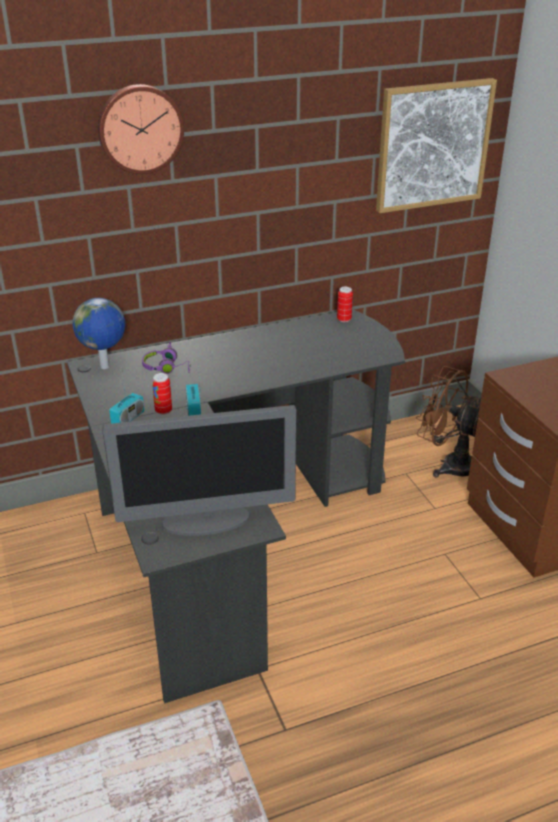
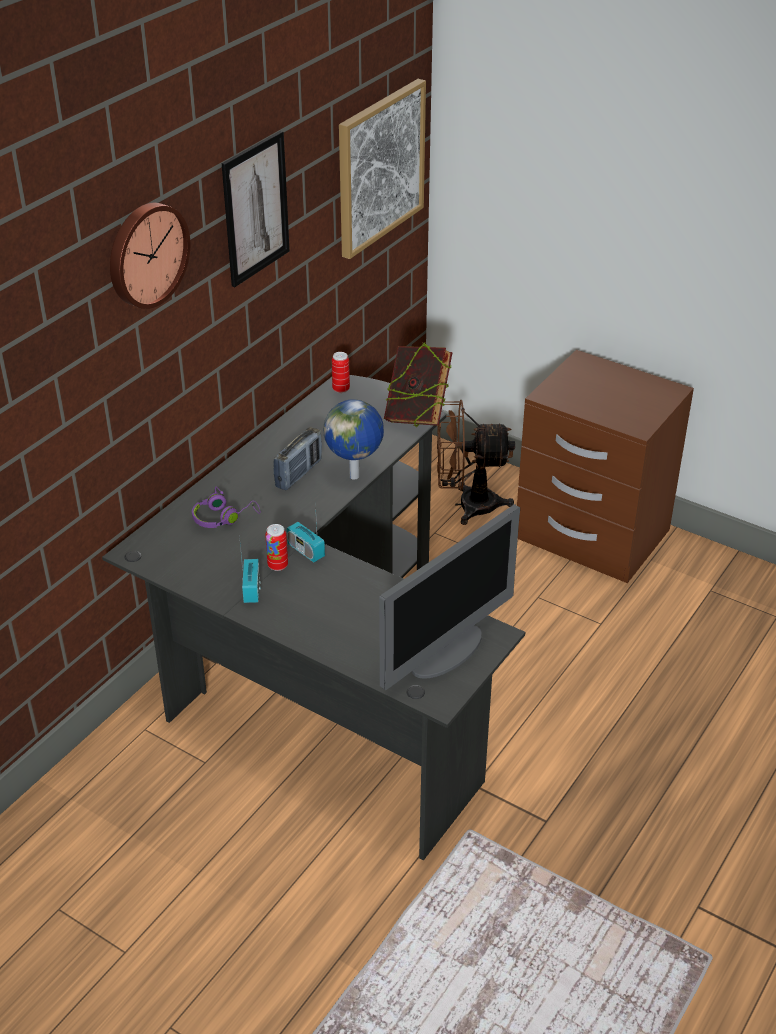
camera: 35 degrees left, 5 degrees up
(105, 367) = (156, 545): globe -> globe (355, 476)
(249, 360) = (299, 474): none -> radio
(273, 132) = (255, 209): none -> picture
(380, 354) = (417, 416): none -> book

